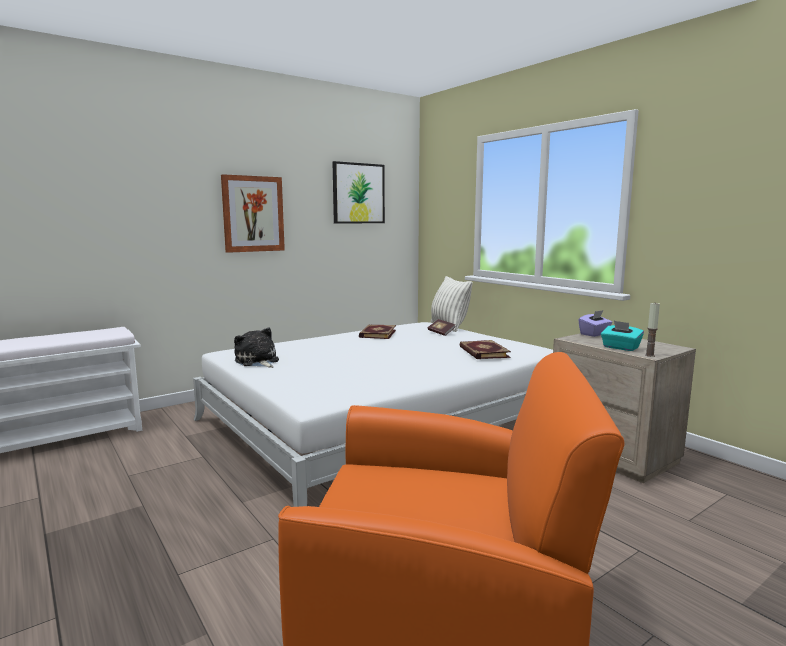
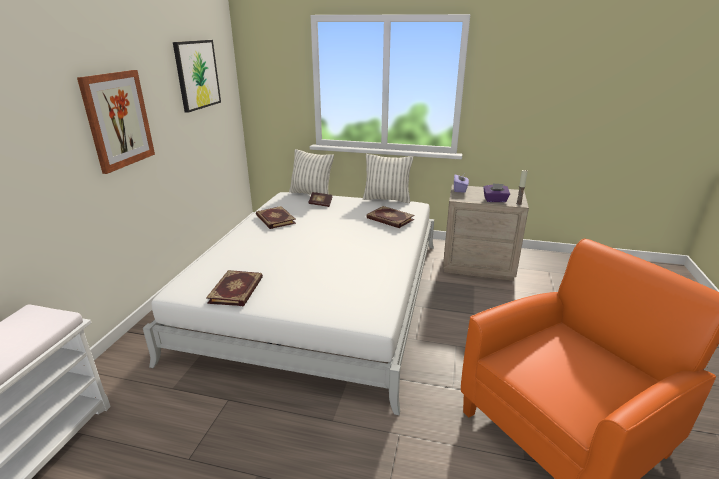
camera: 40 degrees left, 15 degrees up
(257, 361) = (237, 290): plush toy -> book
(518, 341) = (387, 199): none -> pillow
(620, 348) = (495, 200): turquoise tissue box -> purple tissue box

